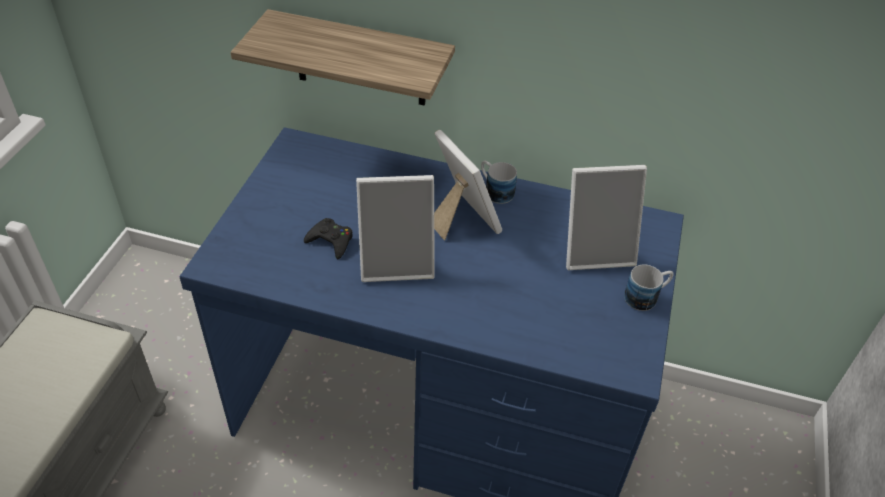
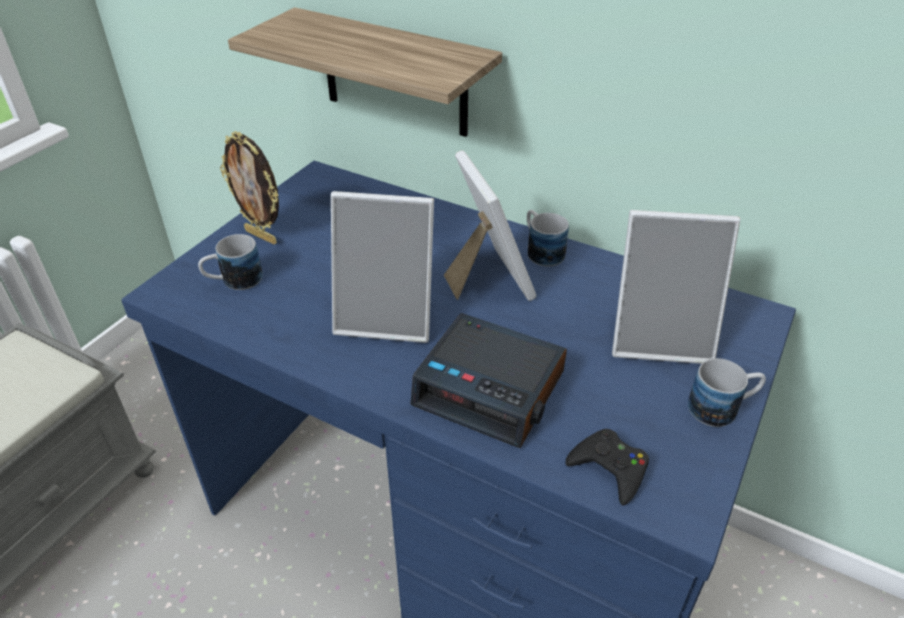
camera: 15 degrees right, 5 degrees down
(265, 248) = (234, 281): none -> mug
(271, 205) = (262, 236): none -> picture frame
(331, 241) = (315, 283): black game controller -> black game controller (609, 469)
(489, 306) = (491, 389): none -> alarm clock

